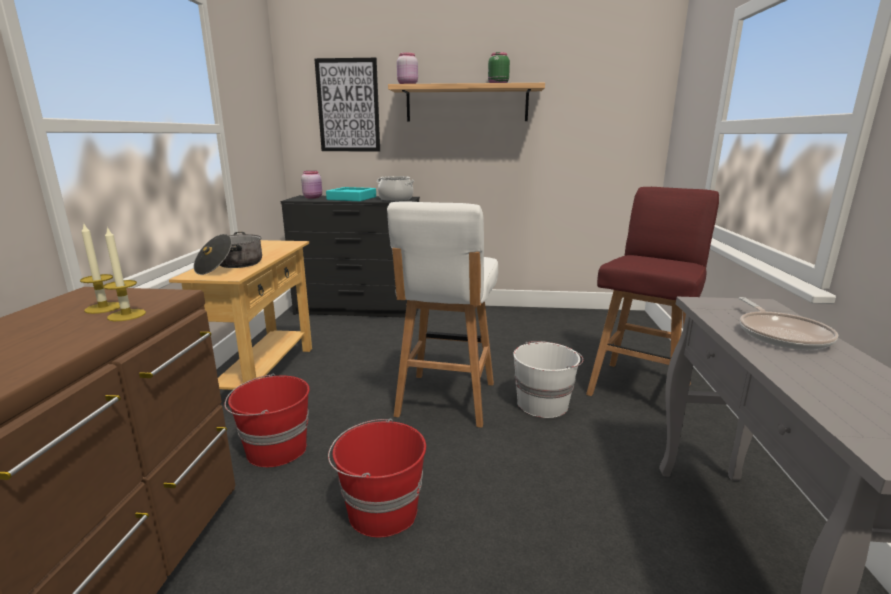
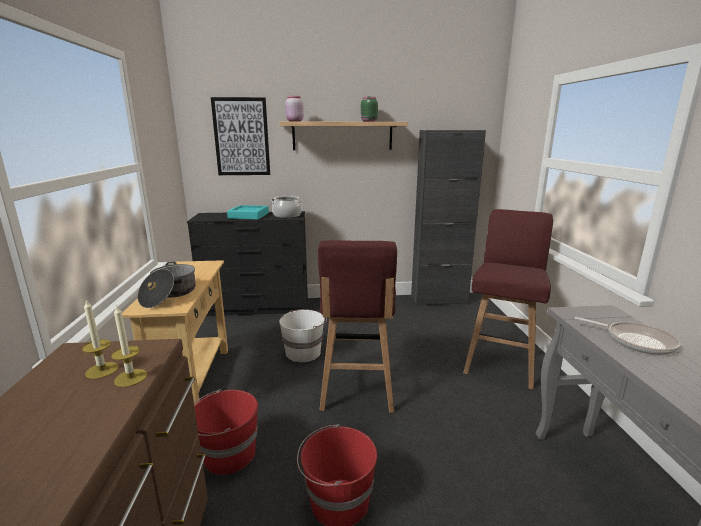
camera: 10 degrees left, 0 degrees up
(313, 197) = (214, 216): pink jar -> none
(445, 400) = (357, 390): white stool -> red stool
(543, 404) = (434, 385): white bucket -> white bucket (304, 352)
(583, 315) = (439, 300): none -> black cabinet
(780, 334) = (635, 341): frying pan -> frying pan turned 45 degrees counterclockwise

